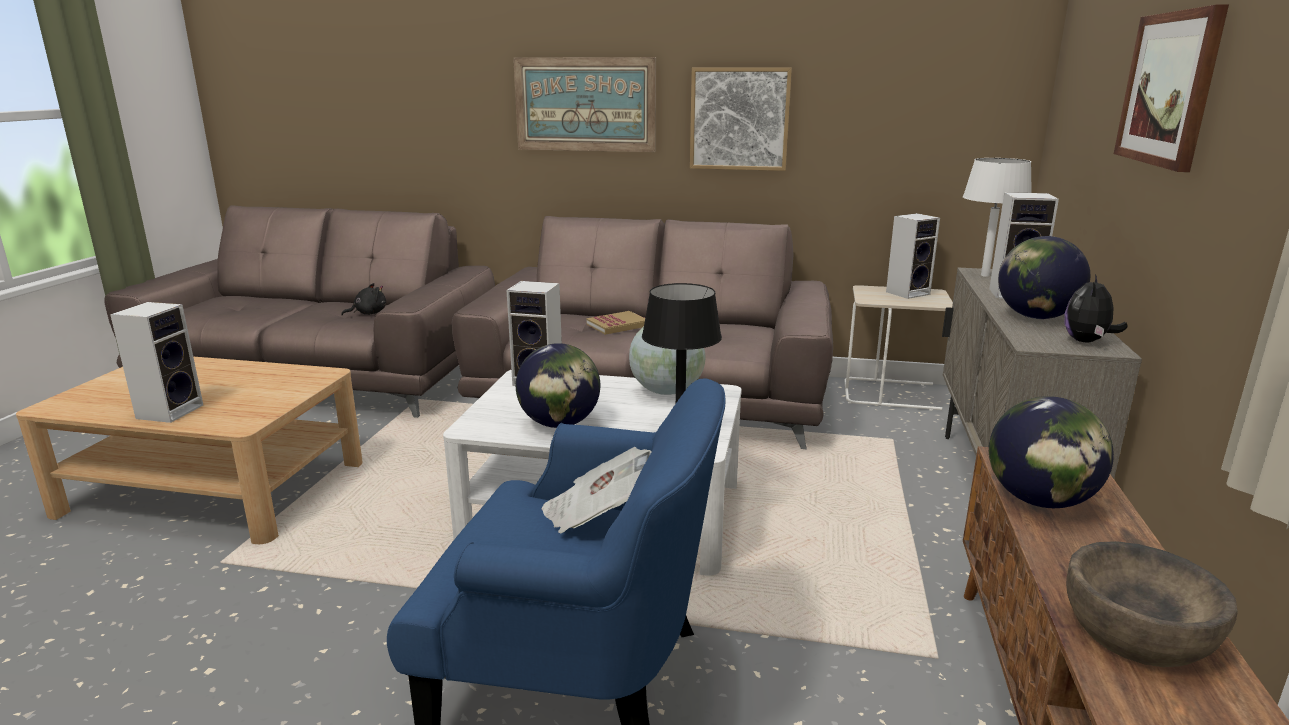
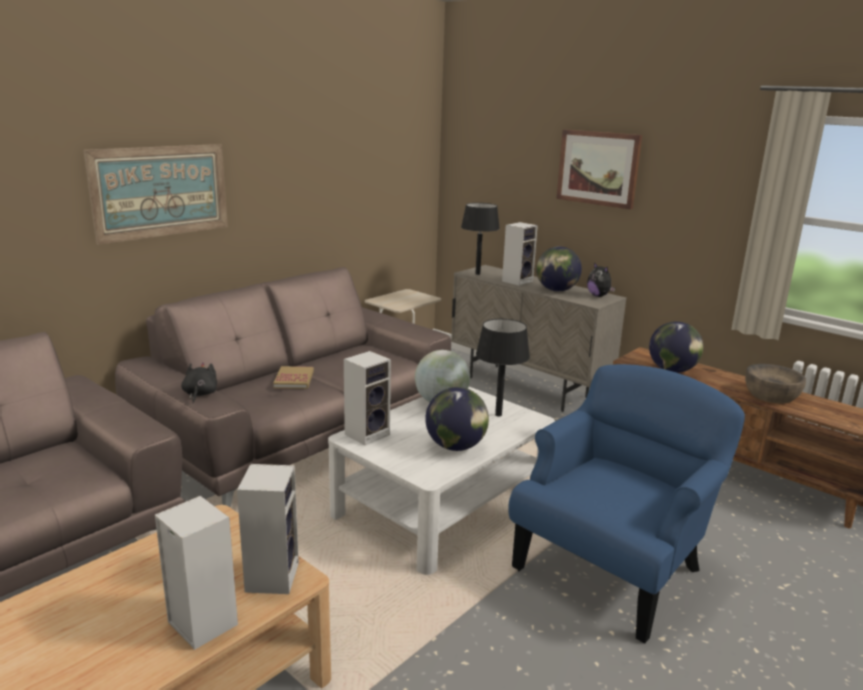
camera: 60 degrees left, 0 degrees up
(368, 313) = (54, 466): black plush toy -> black plush toy (199, 394)
(597, 515) = (598, 467): newspaper -> none
(739, 119) = (285, 191): picture -> none
(908, 293) = (400, 296): speaker -> speaker (271, 575)
(985, 275) = (478, 274): white table lamp -> black table lamp

